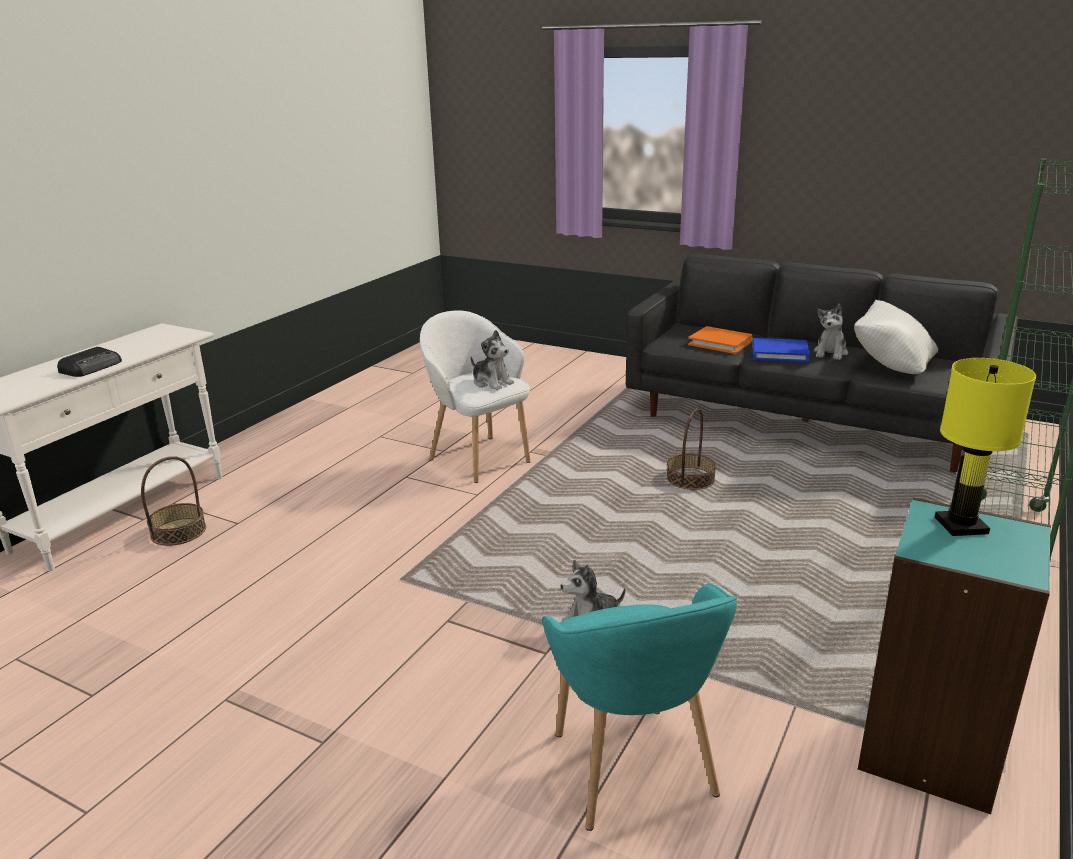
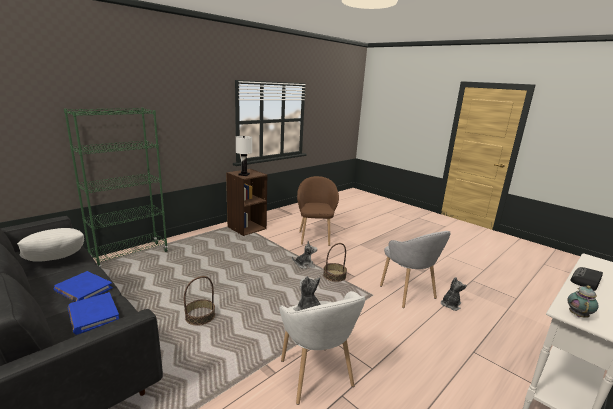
camera: 165 degrees left, 5 degrees down
(178, 334) = (578, 315): none -> teapot
(178, 532) = (507, 353): basket -> basket (334, 275)
(313, 603) = (408, 293): none -> grey armchair
(632, 770) = (315, 237): turquoise armchair -> brown armchair
(720, 343) = (93, 315): orange book -> blue book
(830, 353) = (54, 282): plush toy -> plush toy (450, 305)
(931, 750) = (246, 228): turquoise bookcase -> brown bookcase
(960, 525) = (244, 174): yellow table lamp -> white table lamp

